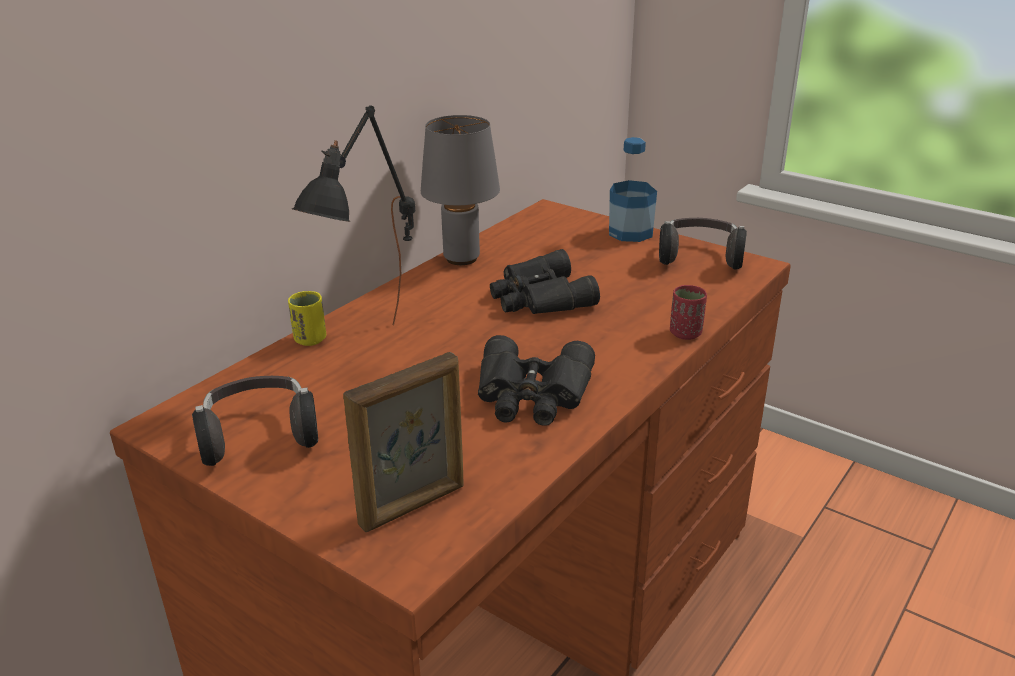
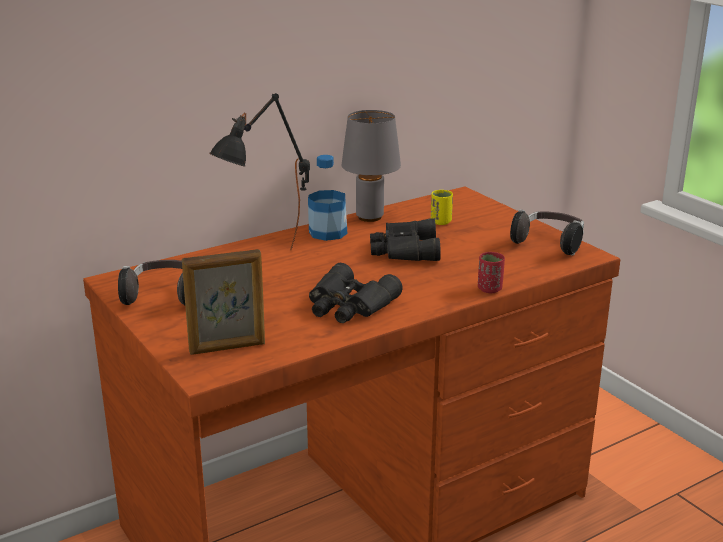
camera: 20 degrees right, 5 degrees down
(310, 339) = (231, 250): yellow cup -> yellow cup (441, 222)
(630, 232) = (511, 218): bottle -> bottle (328, 233)

